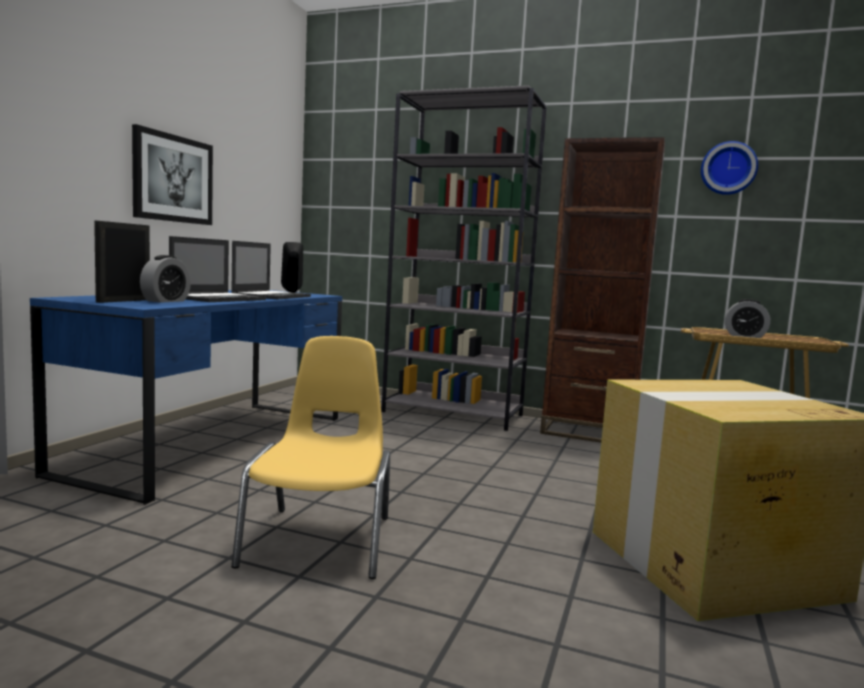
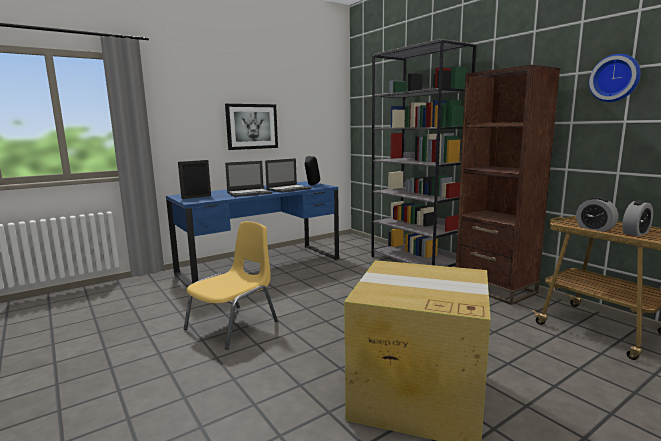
camera: 35 degrees right, 5 degrees up
(166, 301) = (215, 196): alarm clock -> alarm clock (635, 233)

